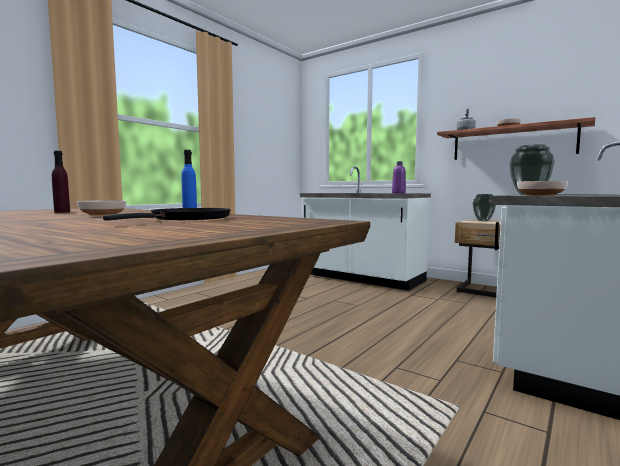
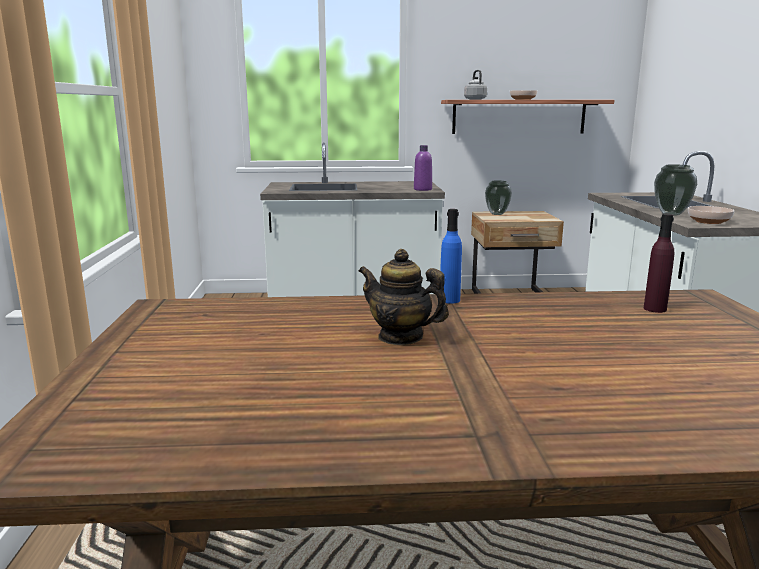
camera: 40 degrees left, 10 degrees up
(62, 212) = (270, 344): purple bottle -> purple bottle (655, 309)
(102, 214) = (401, 337): bowl -> teapot
(188, 219) = (586, 325): black frying pan -> none

